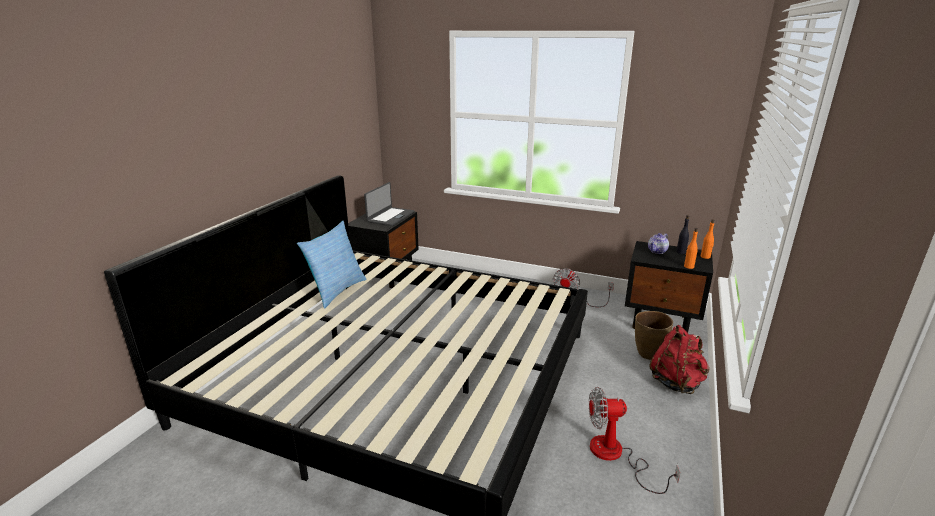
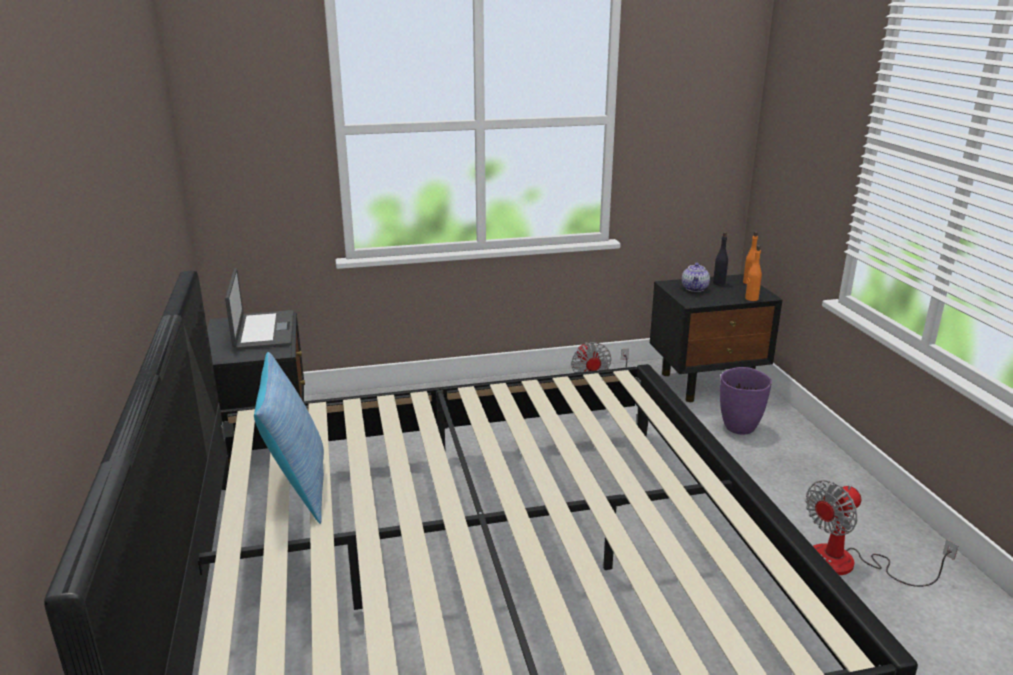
camera: 35 degrees left, 0 degrees up
(648, 354) = (739, 428): brown vase -> purple vase
(676, 382) = (802, 450): red backpack -> none

